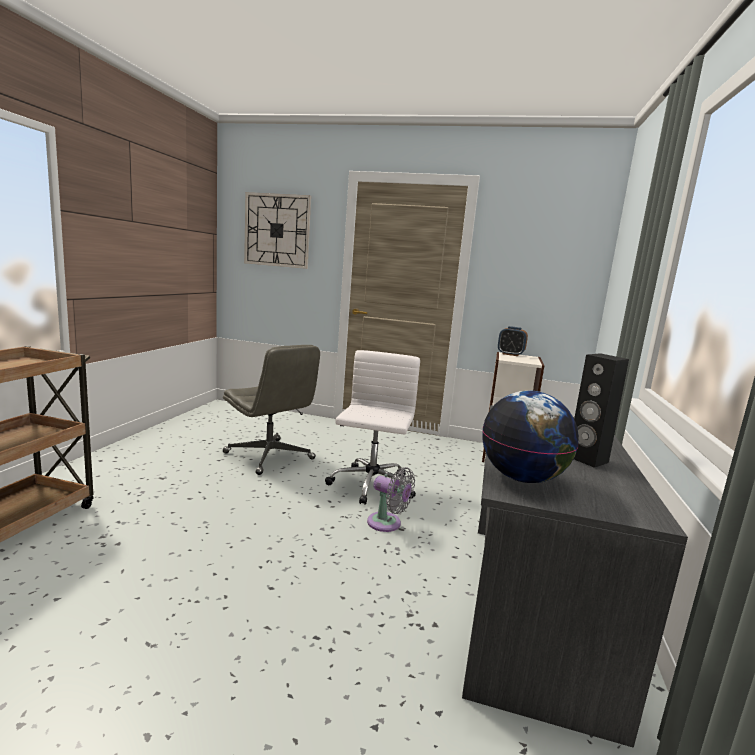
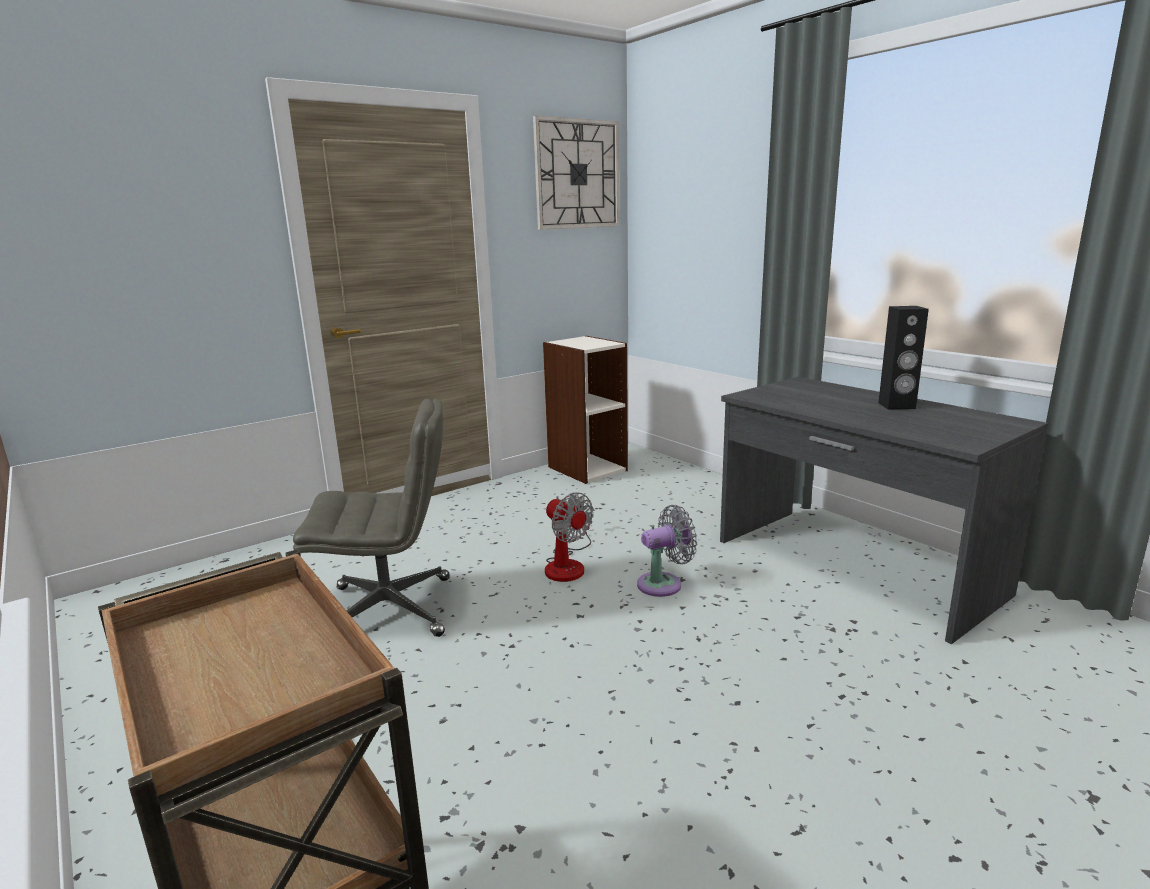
camera: 50 degrees left, 5 degrees up
(277, 230) = (127, 201): wall clock -> wall clock (577, 174)
(370, 486) = (568, 564): white office chair -> fan
(510, 354) = (564, 341): alarm clock -> none
(522, 478) = (937, 433): globe -> none

